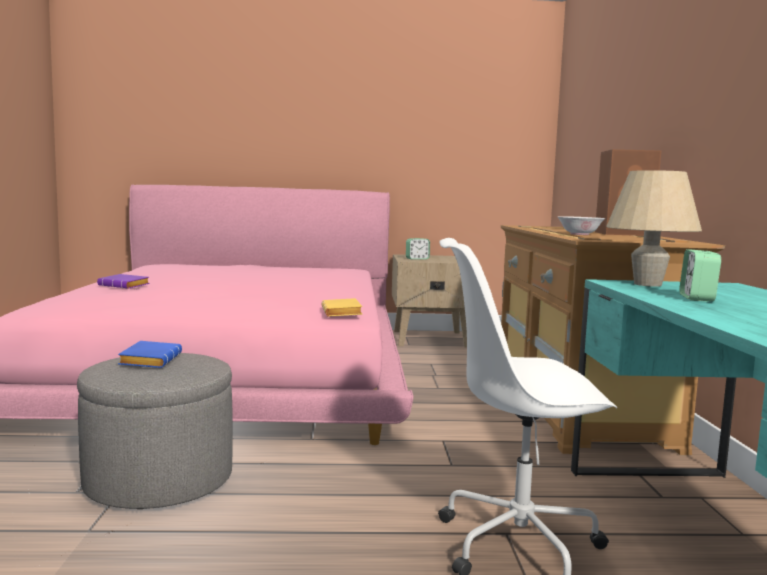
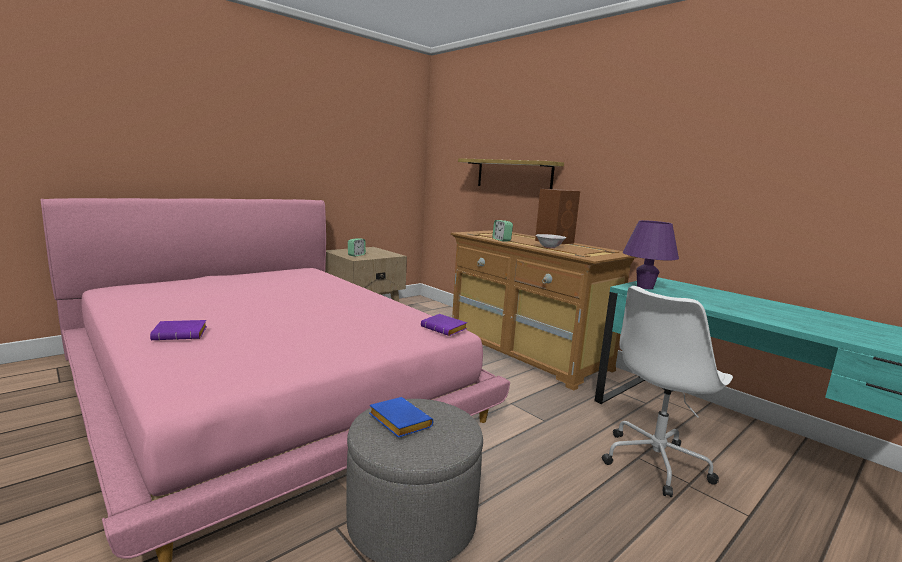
camera: 40 degrees left, 5 degrees up
(343, 313) = (445, 329): yellow book -> purple book
(618, 143) = (513, 175): none -> shelf
(647, 284) = (645, 287): beige table lamp -> purple table lamp
(697, 298) = (698, 298): alarm clock -> alarm clock (501, 240)

